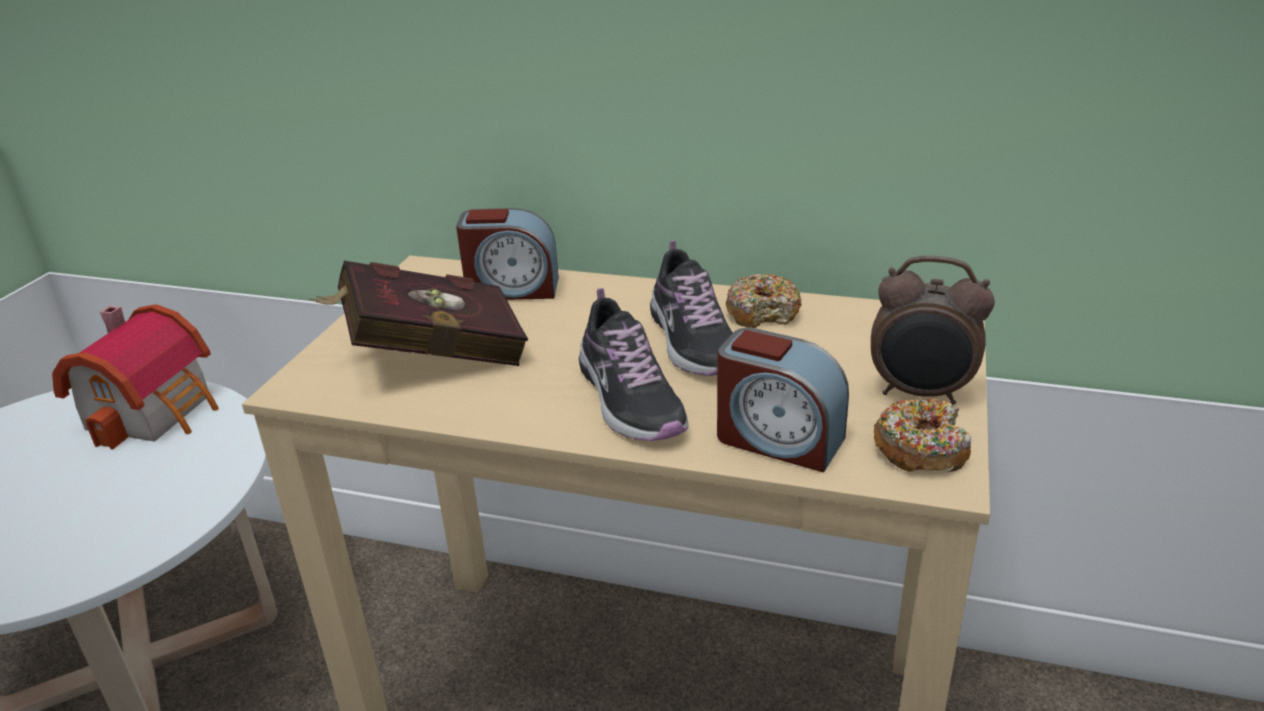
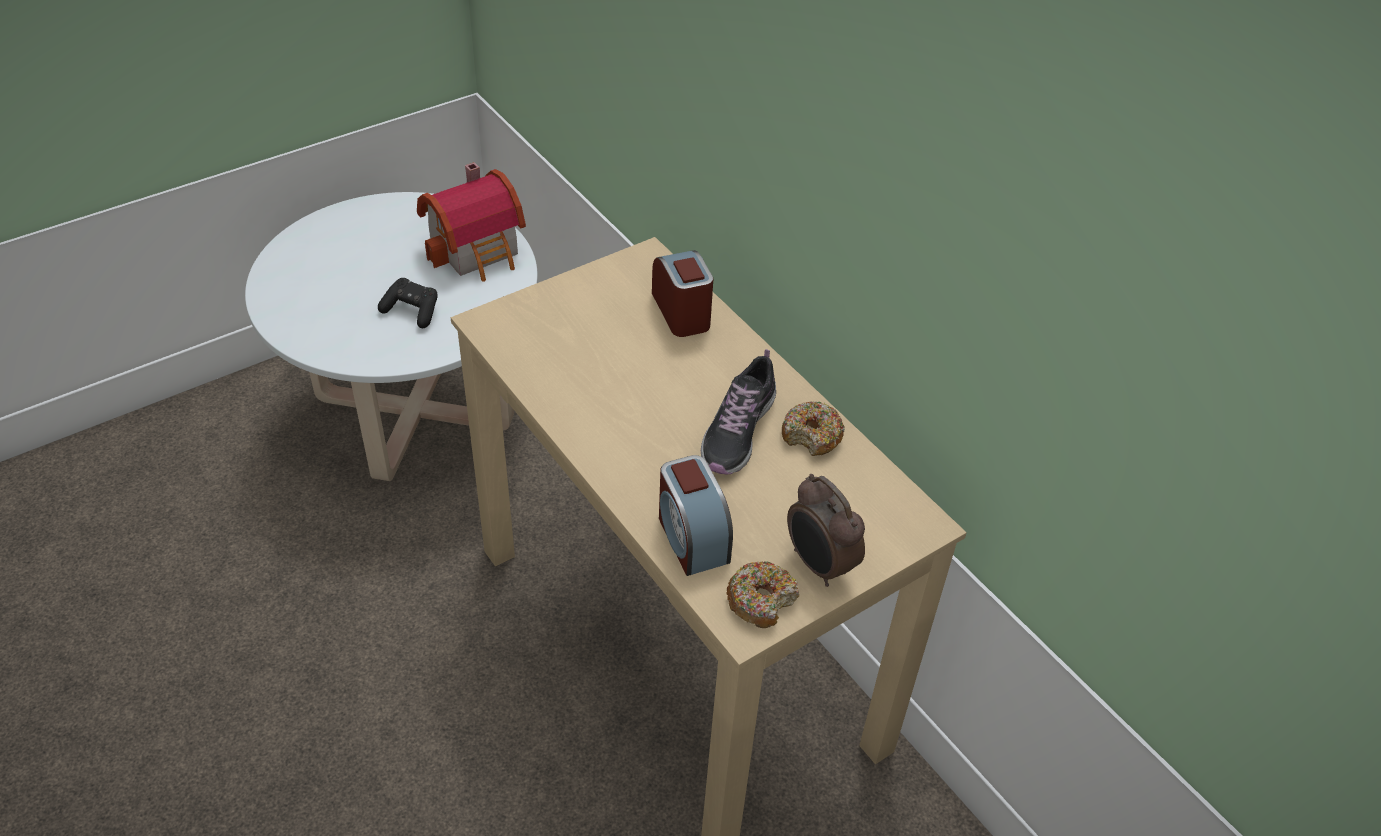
camera: 35 degrees right, 15 degrees up
(118, 498) = (412, 311): none -> black game controller
(429, 355) = (576, 342): red book -> none
(512, 289) = (682, 311): alarm clock -> alarm clock turned 150 degrees counterclockwise
(629, 399) = (647, 452): shoe -> none

